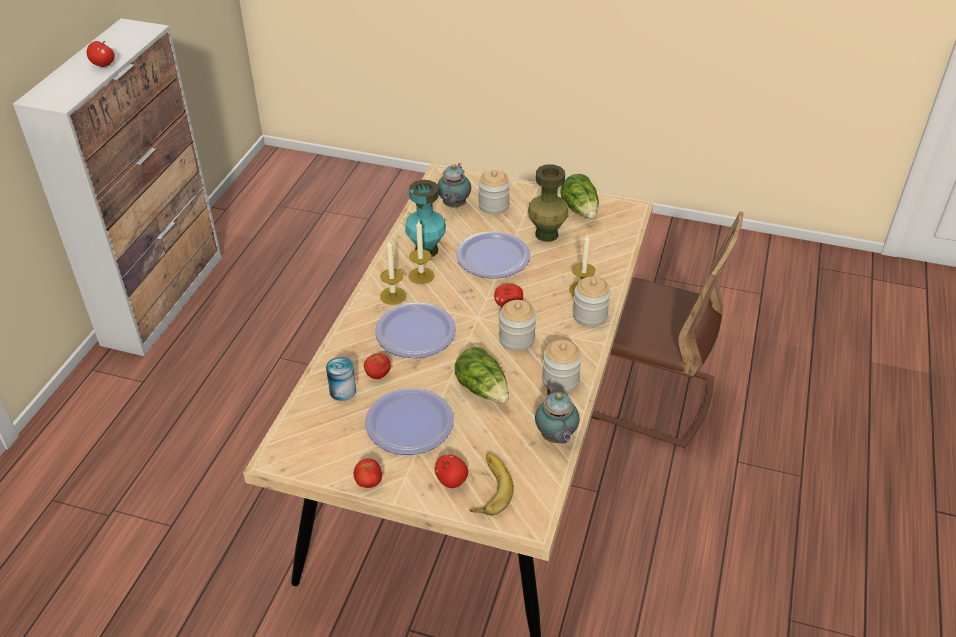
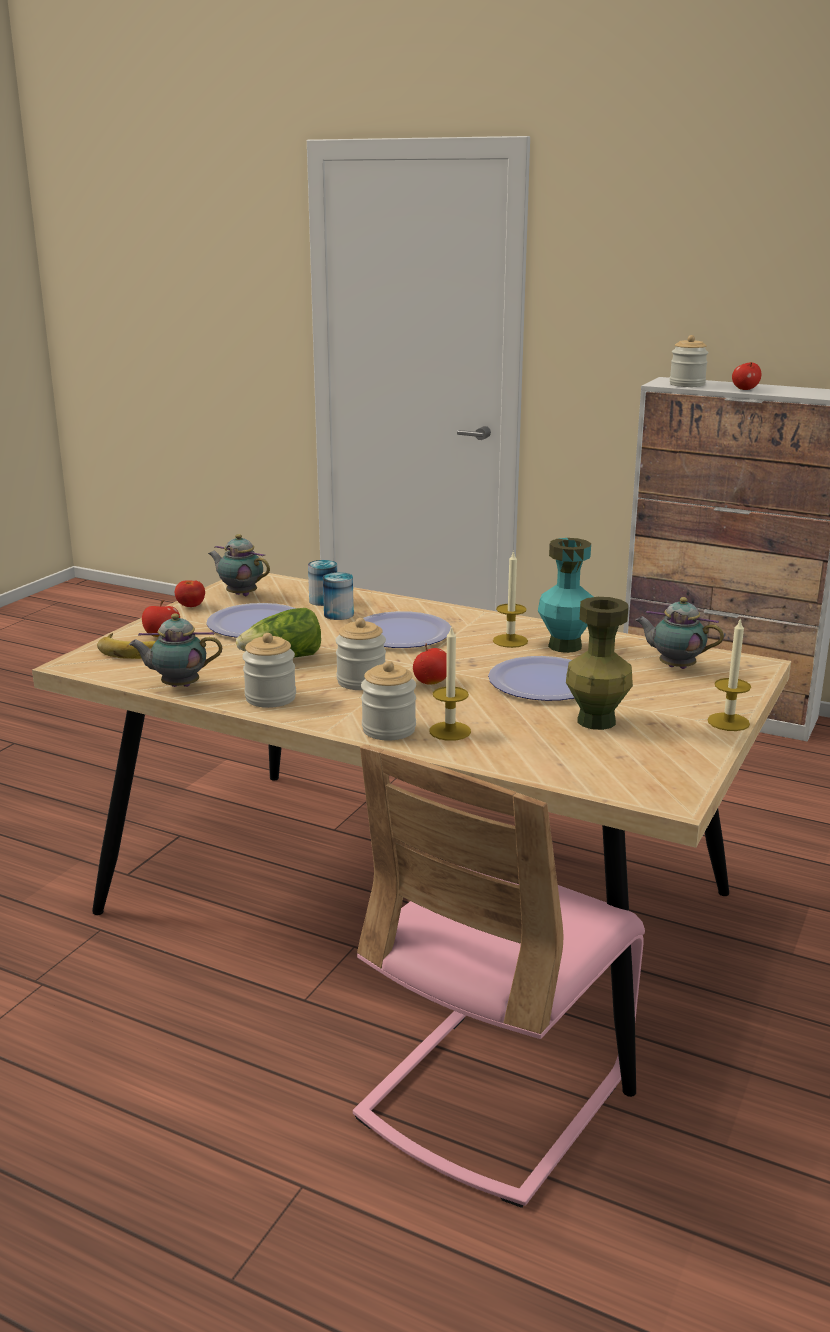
camera: 100 degrees right, 20 degrees down
(330, 453) = (240, 594): none -> teapot
(378, 375) = (338, 614): tomato -> can
(393, 296) = (474, 626): candle -> candle (728, 722)
(493, 206) = (675, 692): jar -> jar (687, 384)
(580, 210) = (667, 754): lettuce -> none
(644, 395) = (494, 1093): brown chair -> pink chair

